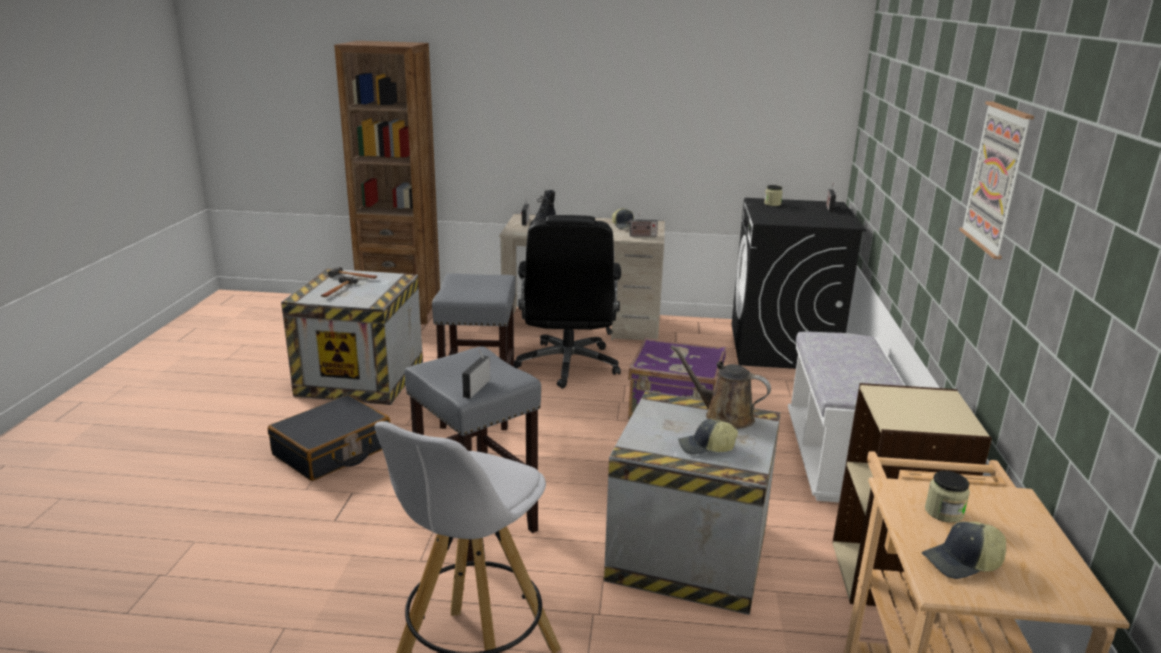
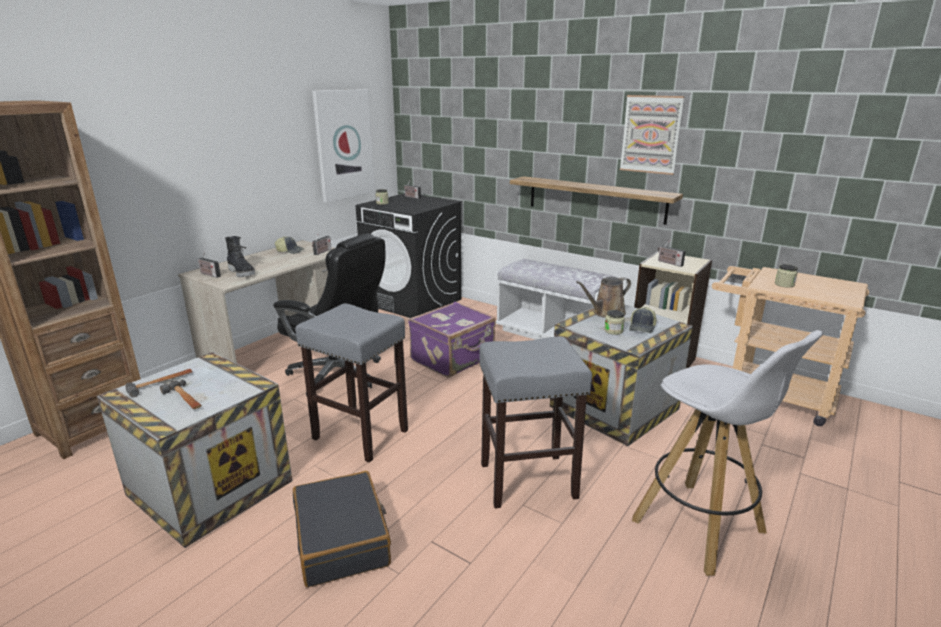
camera: 60 degrees left, 0 degrees up
(477, 387) = (564, 357): radio -> radio (669, 263)
(667, 429) = (613, 331): none -> jar
(755, 120) = (343, 145): none -> picture
(941, 272) = (595, 199): none -> shelf
(963, 563) = (828, 293): cap -> none

